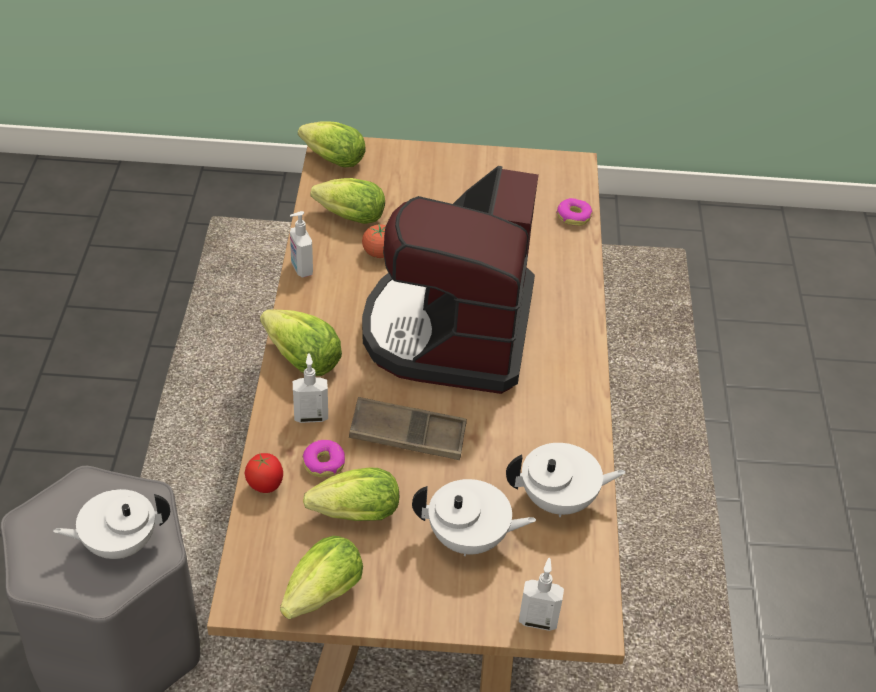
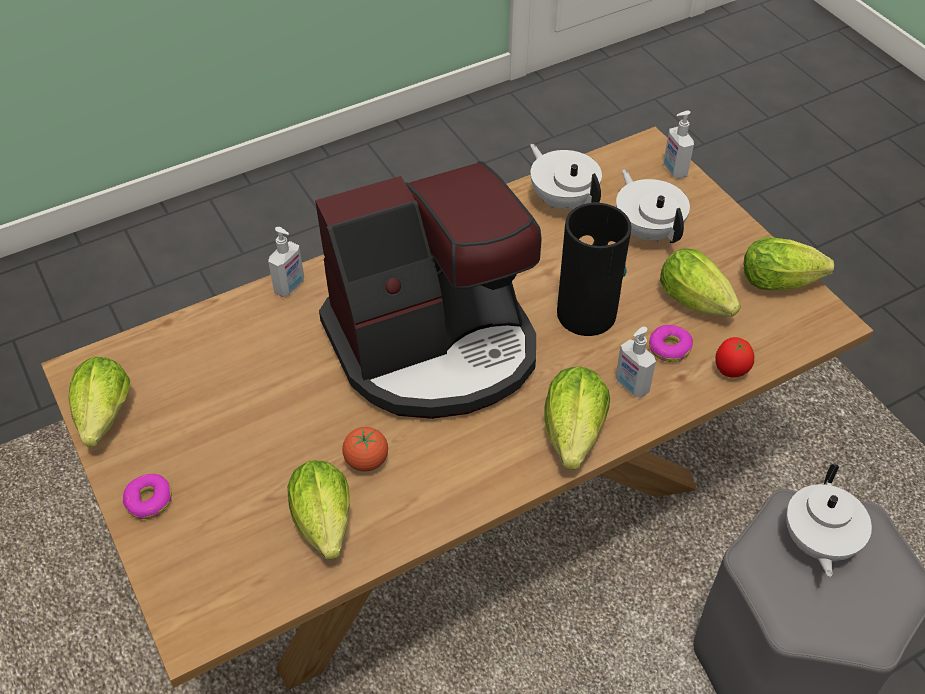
camera: 120 degrees left, 5 degrees up
(119, 543) = (817, 542): white teapot -> white teapot turned 60 degrees clockwise
(301, 269) = (447, 516): soap dispenser -> soap dispenser (290, 287)
(330, 159) = (219, 616): lettuce -> lettuce (104, 421)
(408, 435) = (586, 312): brown tray -> vase
(573, 216) = (182, 332): donut -> donut (149, 501)

